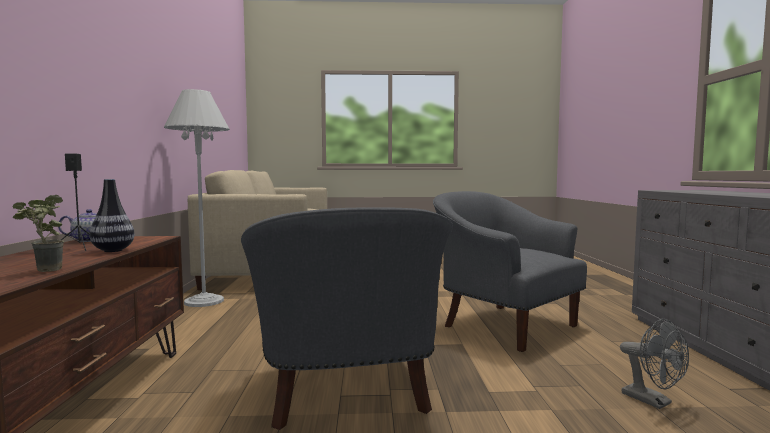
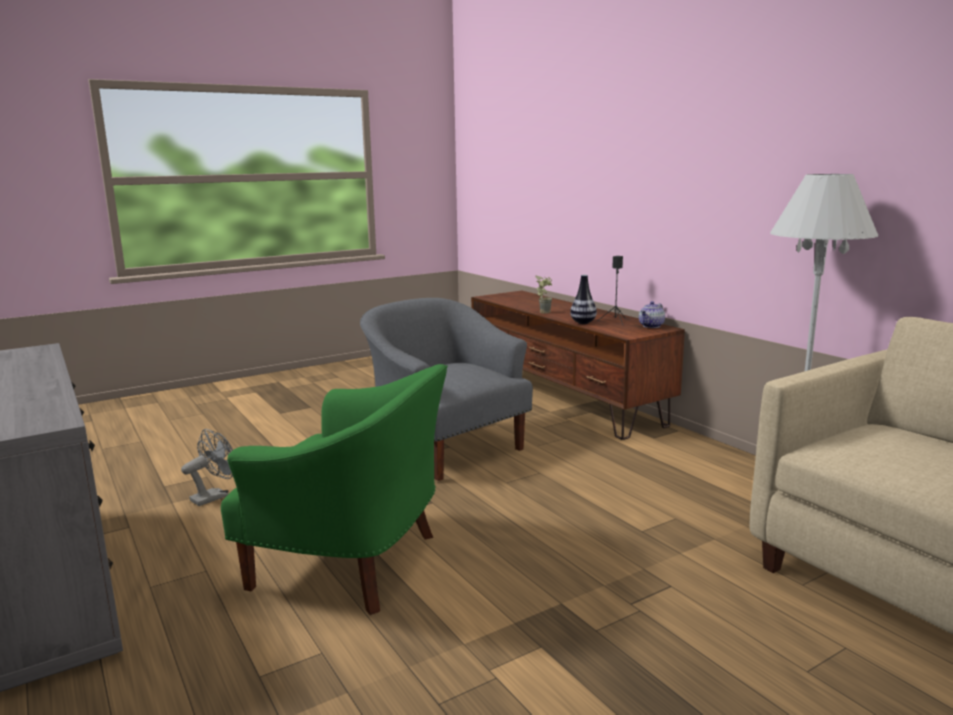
camera: 150 degrees right, 10 degrees up
(504, 325) = (353, 564): grey armchair -> green armchair
(653, 401) = (214, 496): grey fan -> grey fan turned 105 degrees clockwise

